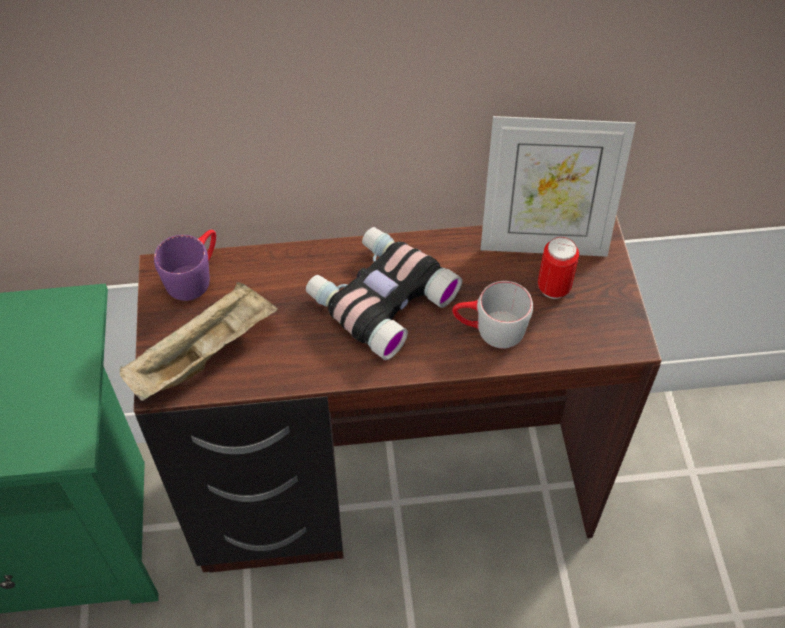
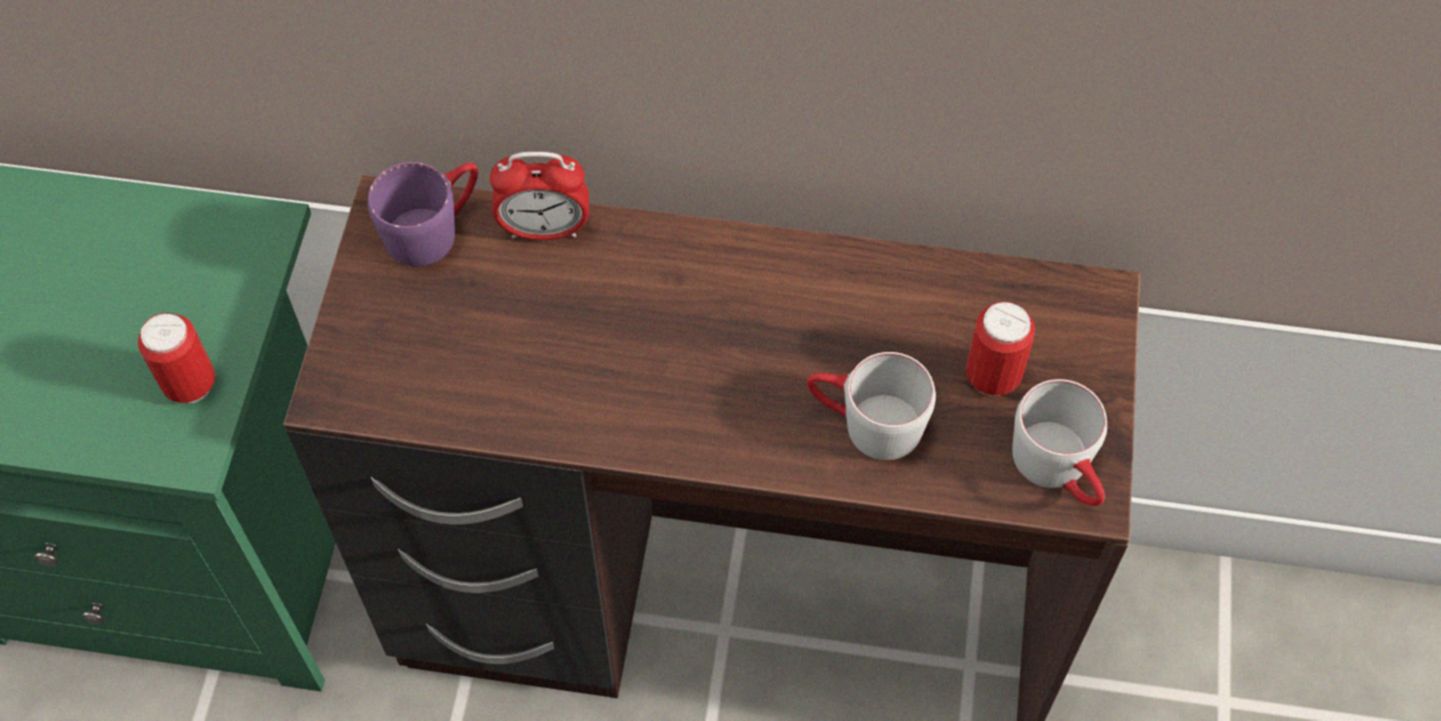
camera: 15 degrees right, 5 degrees up
(60, 405) = (190, 384): none -> can
(204, 354) = (412, 359): beige tray -> none
(263, 262) = (545, 230): none -> alarm clock
(380, 298) = (708, 329): binoculars -> none
(543, 242) = (1001, 295): picture frame -> none
(610, 331) = (1060, 471): none -> grey mug

